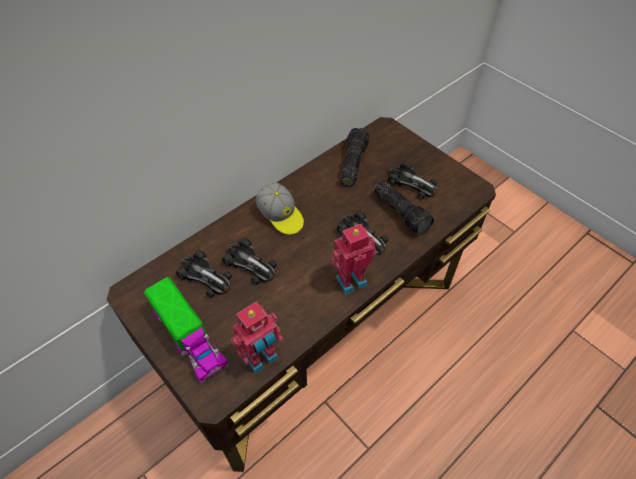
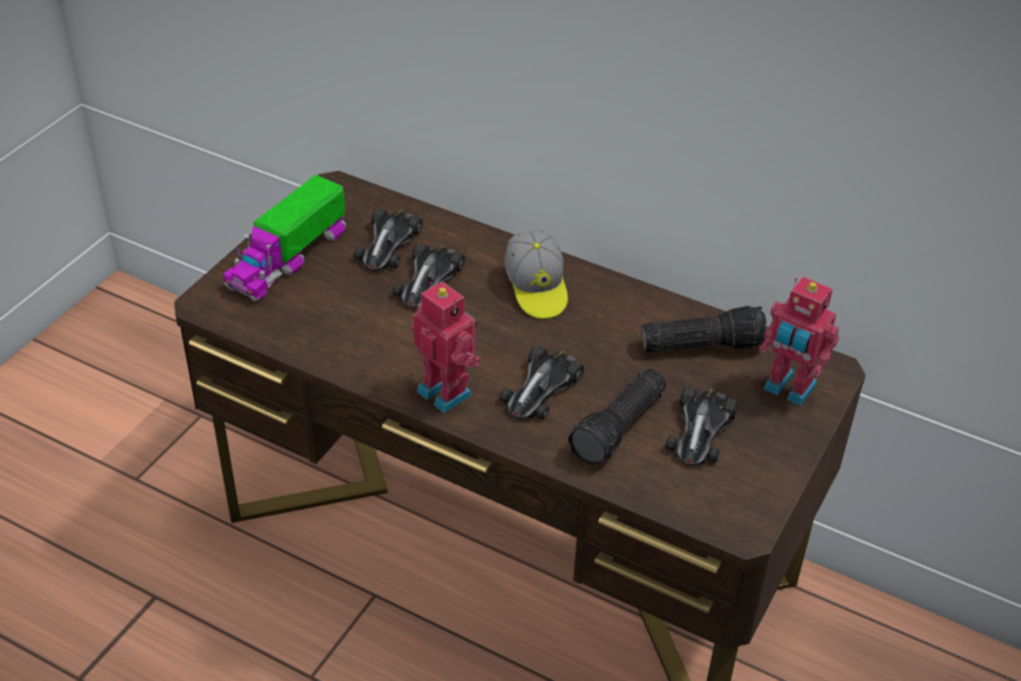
camera: 70 degrees right, 10 degrees down
(261, 358) = (277, 331): toy robot -> toy robot (788, 389)
(280, 215) = (536, 288): cap -> cap turned 45 degrees counterclockwise

